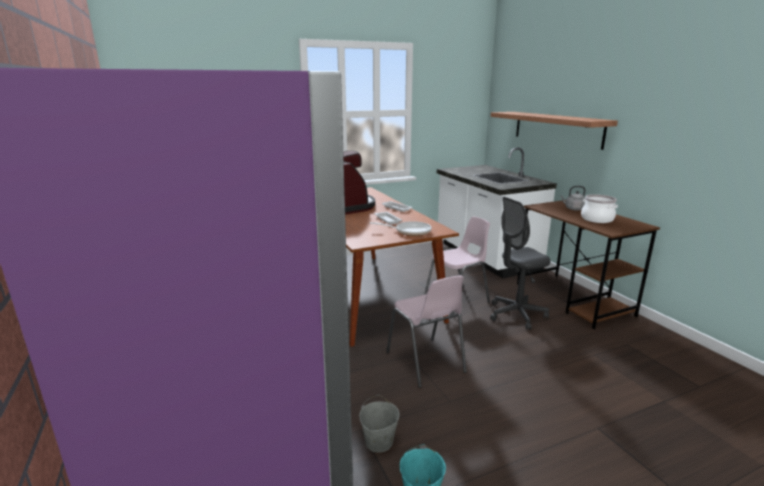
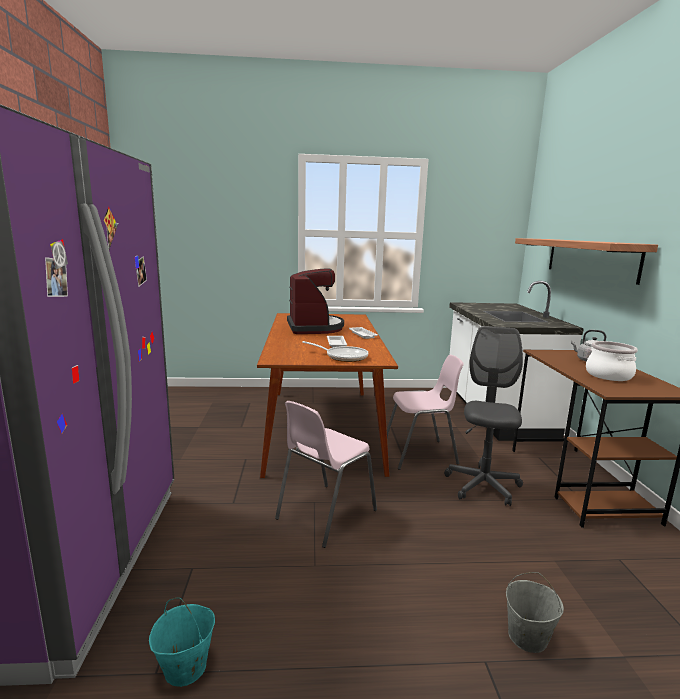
camera: 20 degrees right, 5 degrees down
(379, 442) = (197, 588): grey bucket -> grey bucket (527, 637)
(425, 362) = (324, 514): pink chair -> pink chair turned 45 degrees clockwise
(516, 315) = (482, 486): grey office chair -> grey office chair turned 105 degrees clockwise

